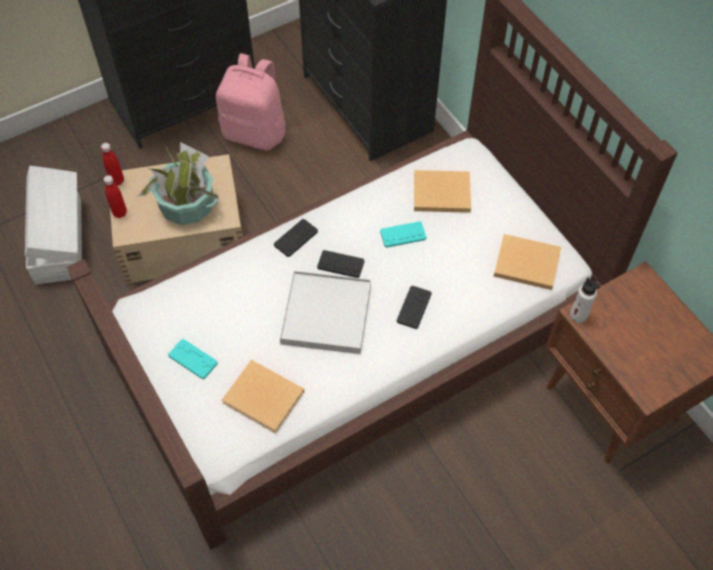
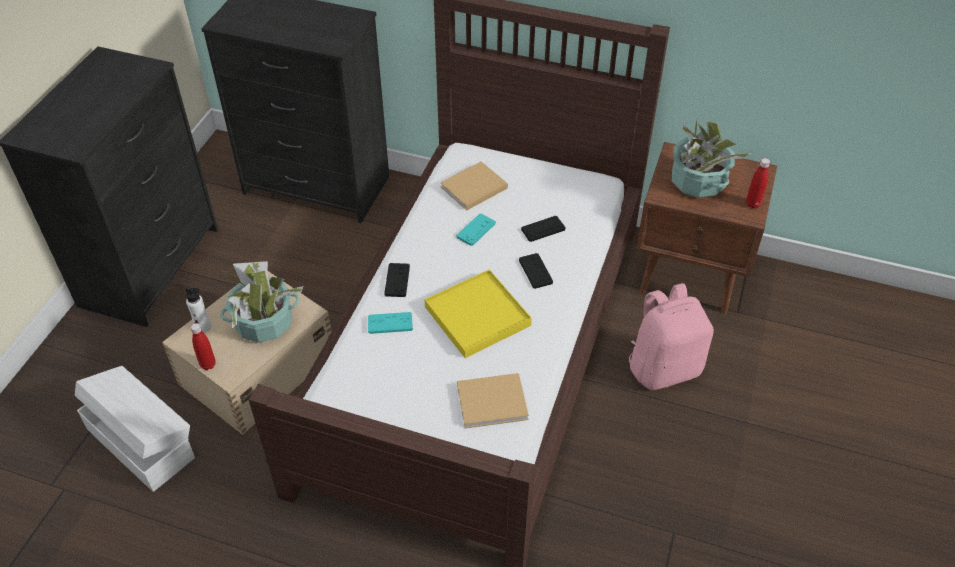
camera: 40 degrees left, 10 degrees down
(117, 181) = (179, 343): red bottle -> red bottle (753, 204)
(193, 359) = (407, 415): turquoise game controller -> turquoise game controller (390, 323)
(255, 132) = (243, 256): pink backpack -> pink backpack (664, 368)
(326, 314) = (477, 316): white tray -> yellow tray
(340, 264) = (451, 277): black game controller -> black game controller (543, 229)
(524, 263) = (578, 197): beige book -> none
(578, 315) = (660, 197): white bottle -> white bottle (203, 327)
(633, 324) = (697, 182): none -> potted plant

